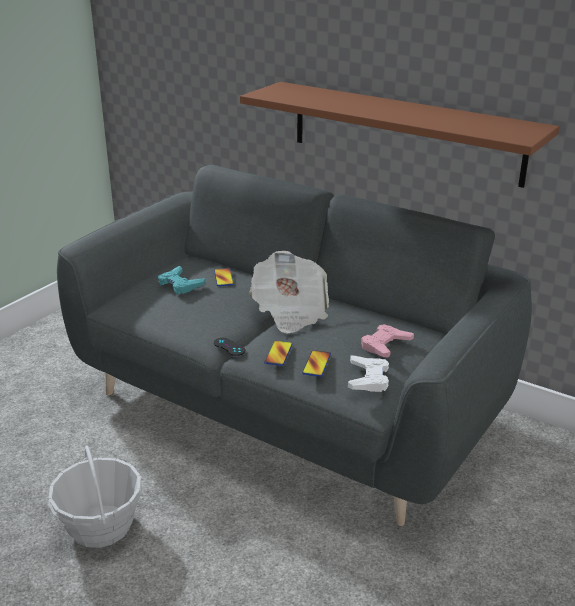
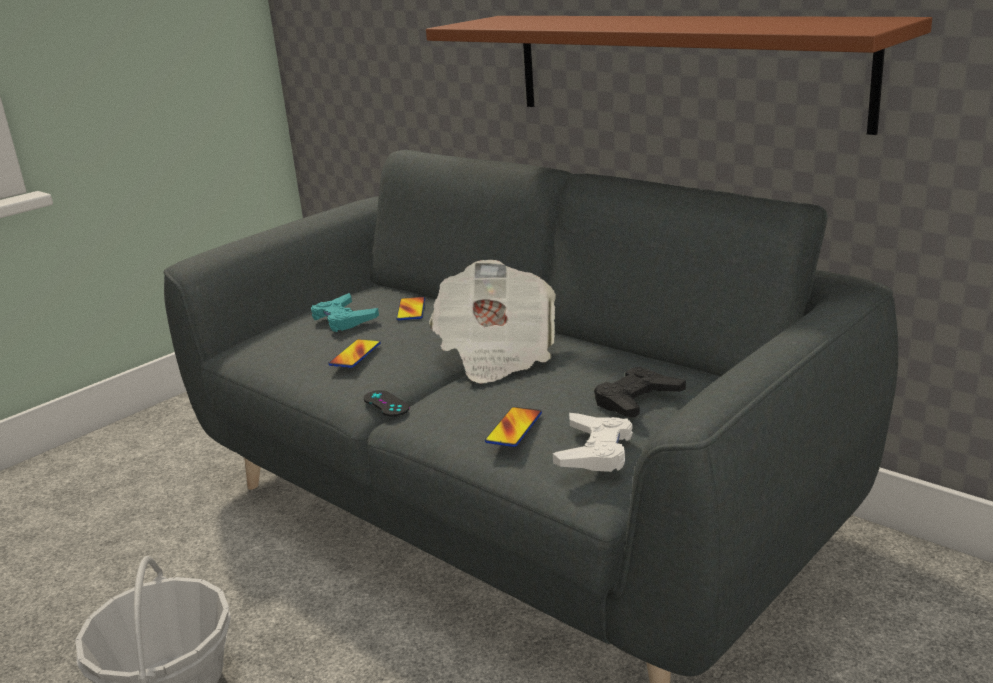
camera: 10 degrees right, 5 degrees down
(278, 354) = (458, 413): phone -> phone (355, 354)
(385, 345) = (637, 400): pink game controller -> black game controller

